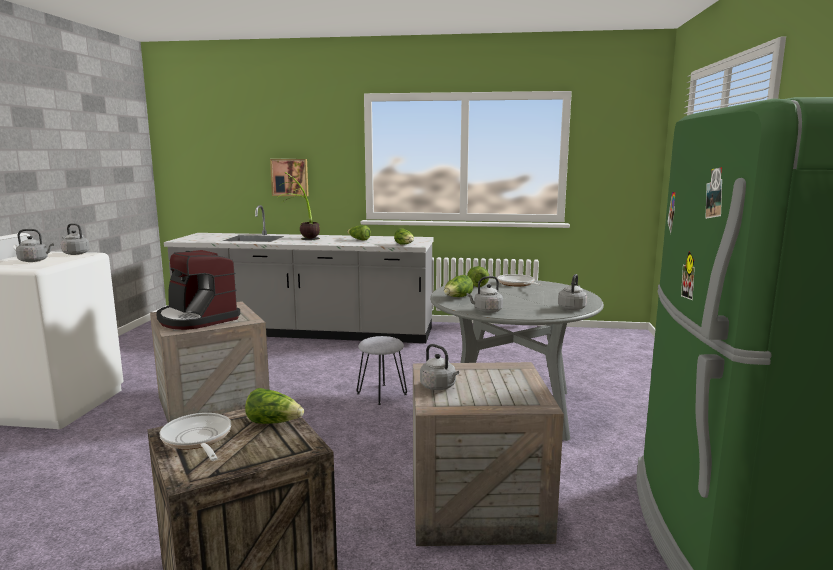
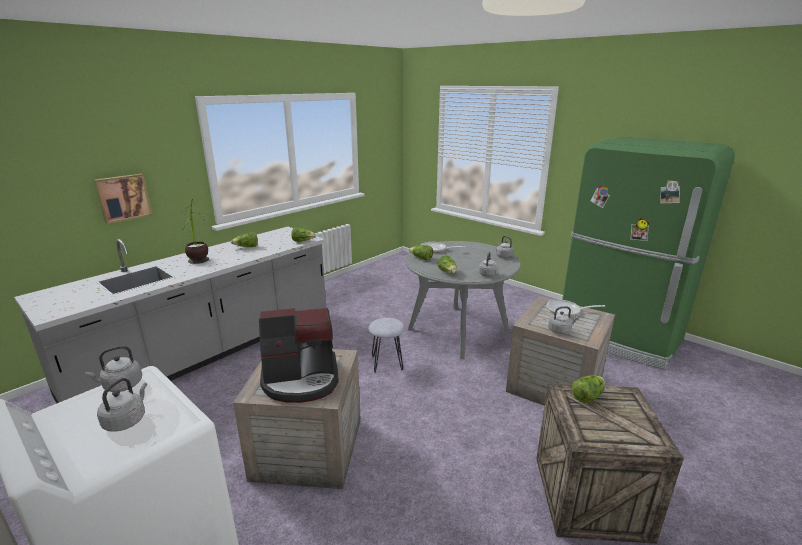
camera: 55 degrees left, 10 degrees up
(197, 440) = (602, 431): frying pan -> frying pan (566, 311)

